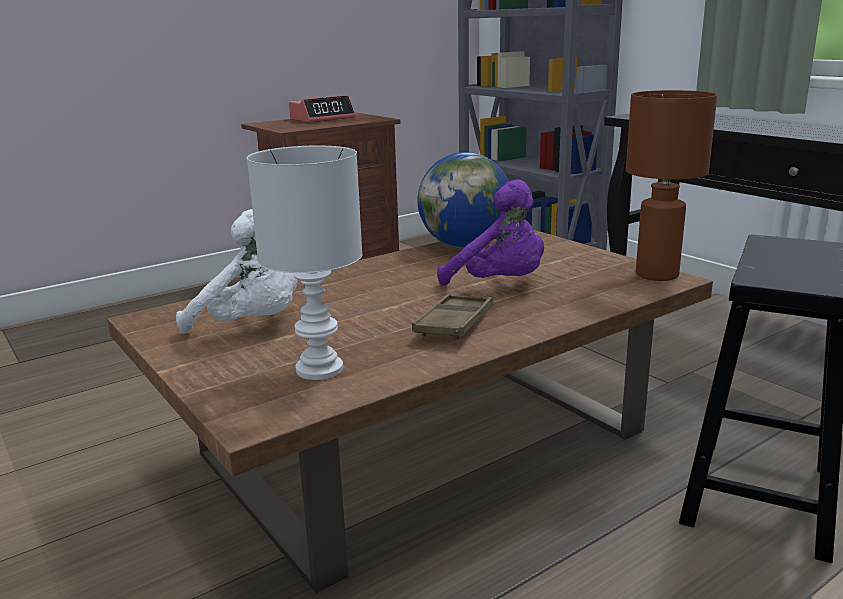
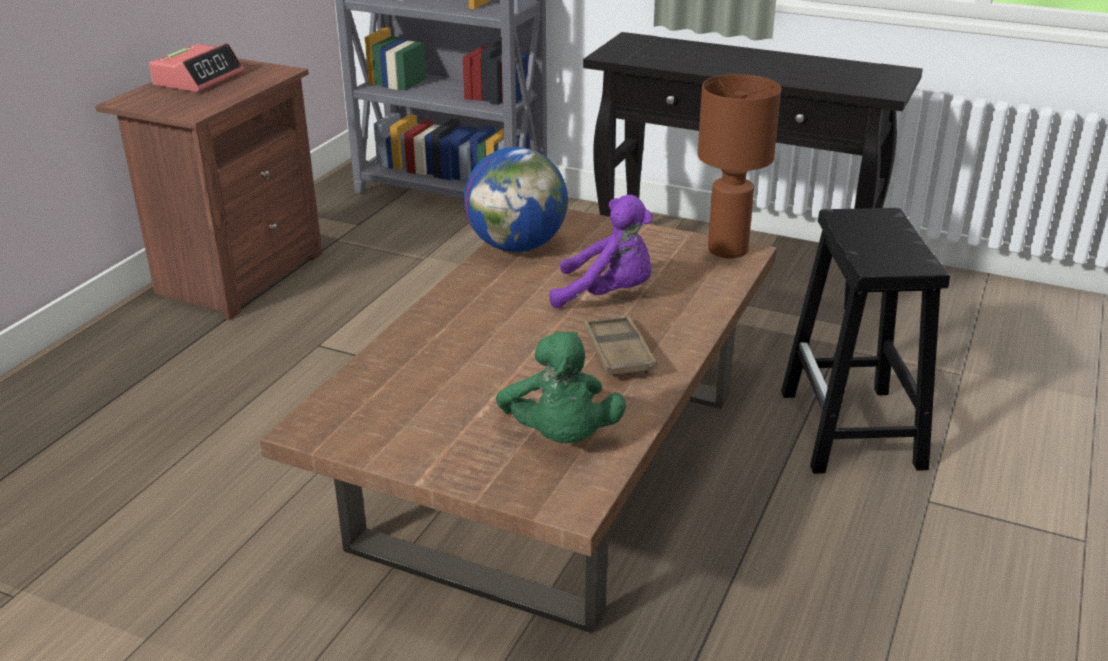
camera: 30 degrees left, 10 degrees up
(251, 326) = (433, 406): white plush toy -> none
(317, 369) = (560, 437): white table lamp -> green plush toy

